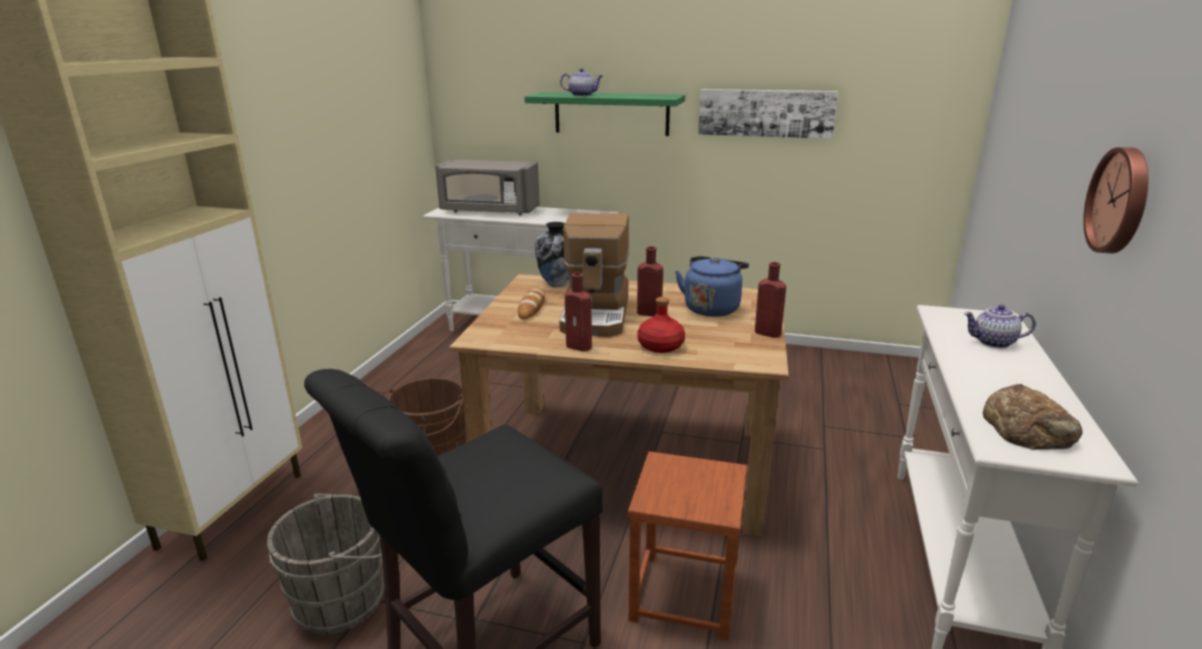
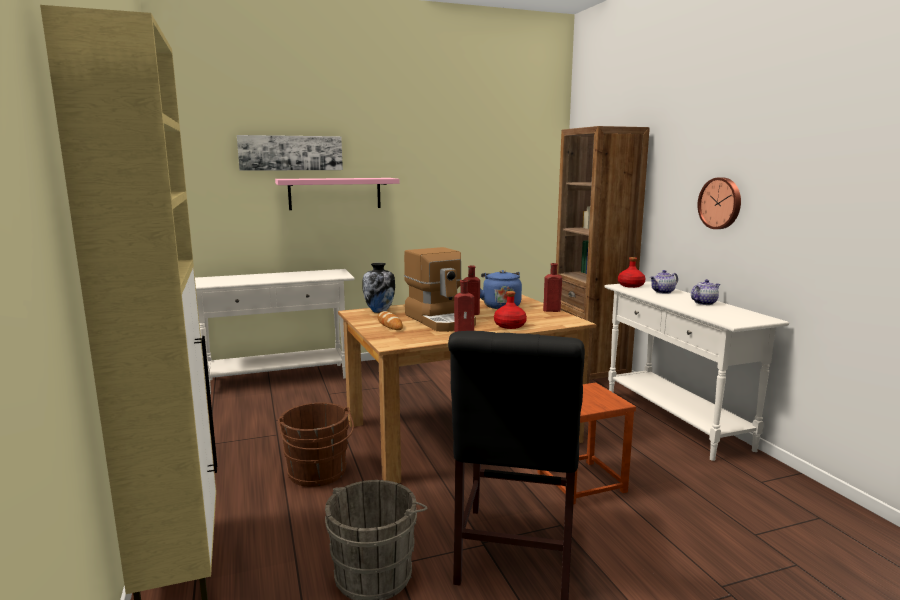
camera: 35 degrees left, 10 degrees down
(489, 211) = (240, 279): grey microwave -> none
(582, 95) = (321, 178): teapot -> teapot (704, 303)
(611, 113) = (335, 193): green shelf -> pink shelf
(765, 113) = (445, 188): picture -> picture (291, 153)
(914, 430) = (590, 373): none -> brown bookcase
(959, 316) = (631, 285): none -> red bottle
(1028, 428) = (731, 315): bread -> none

